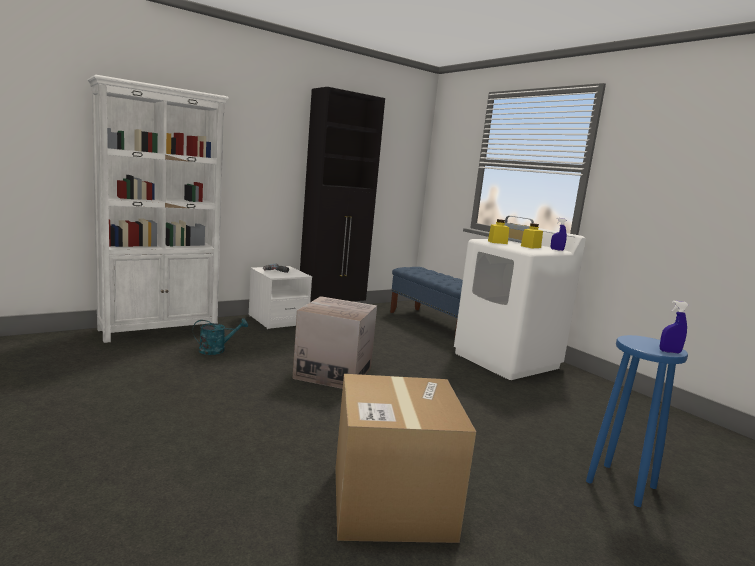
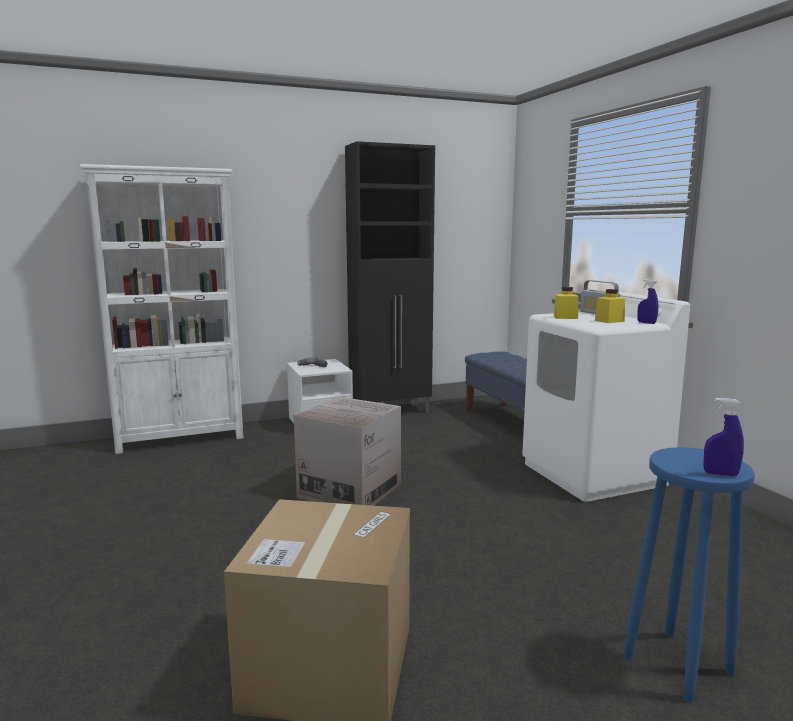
camera: 15 degrees right, 0 degrees up
(217, 350) = (230, 462): turquoise watering can -> none

